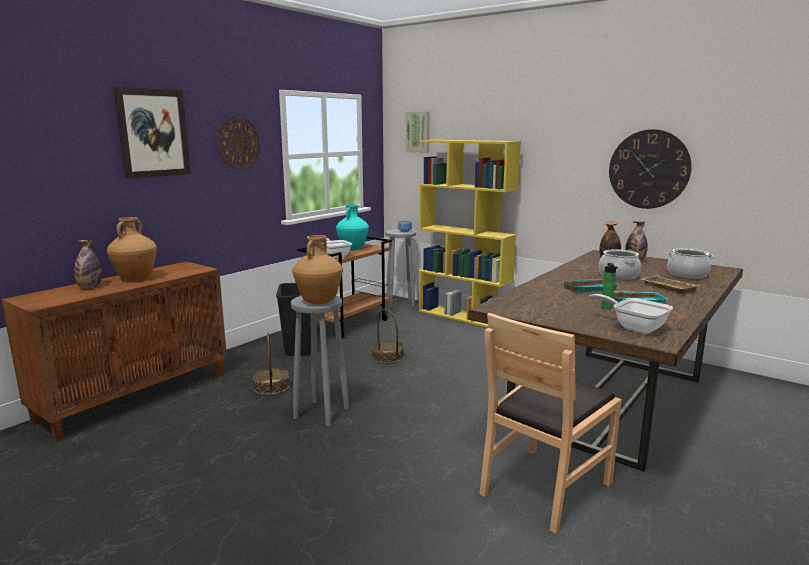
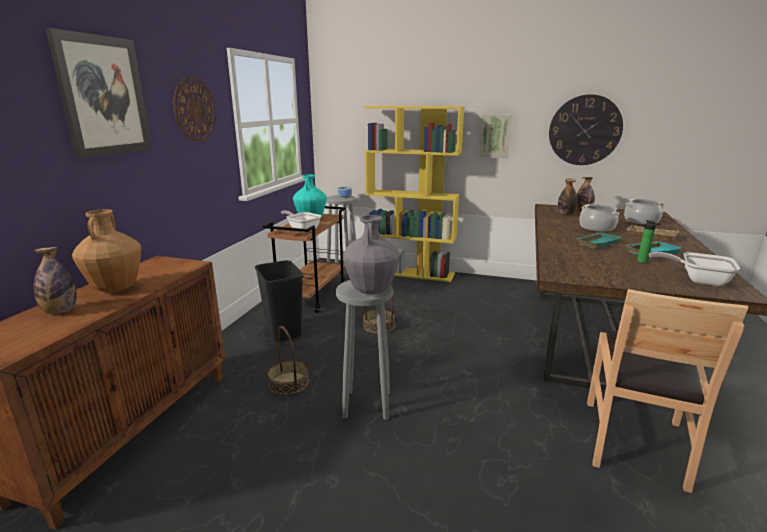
camera: 20 degrees left, 5 degrees up
(319, 302) = (371, 291): brown vase -> grey vase
(418, 132) = (352, 98): picture -> picture (495, 136)

